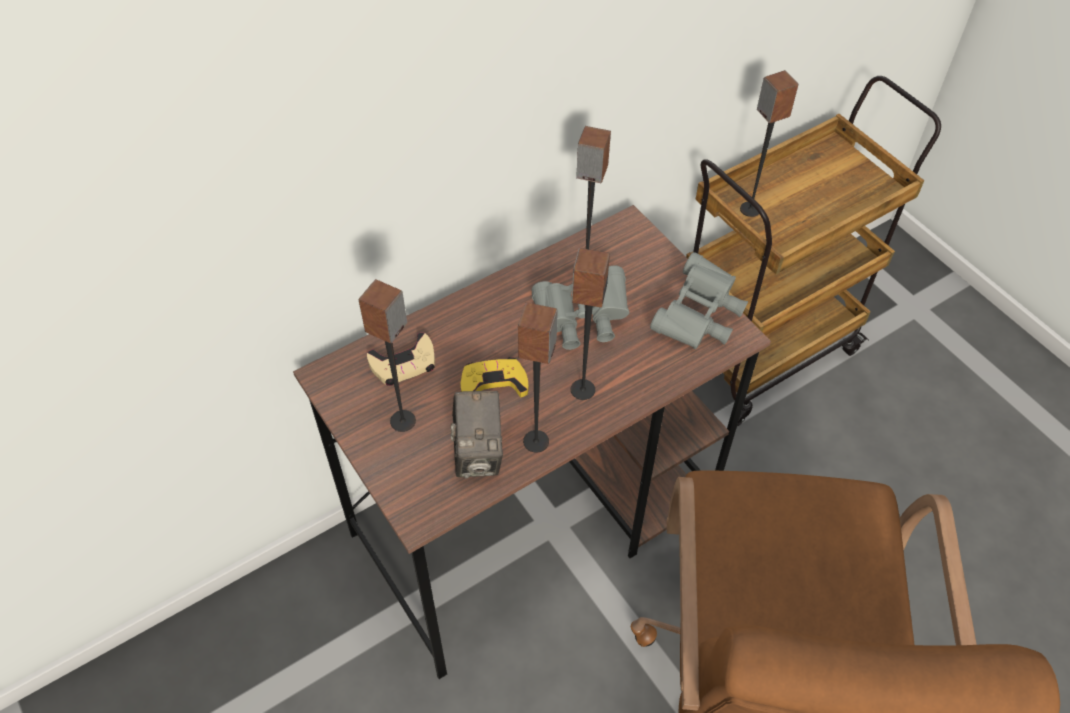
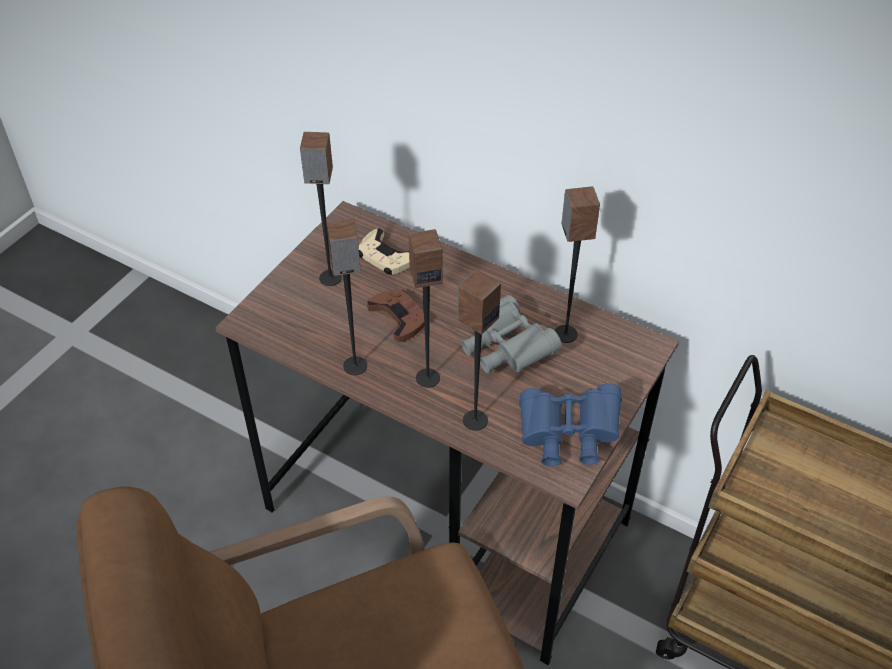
camera: 65 degrees right, 5 degrees down
(478, 453) = (323, 334): camera -> none
(493, 383) = (399, 317): yellow game controller -> brown game controller
(698, 318) = (567, 436): grey binoculars -> blue binoculars
(749, 209) = (781, 454): speaker -> speaker (474, 420)

